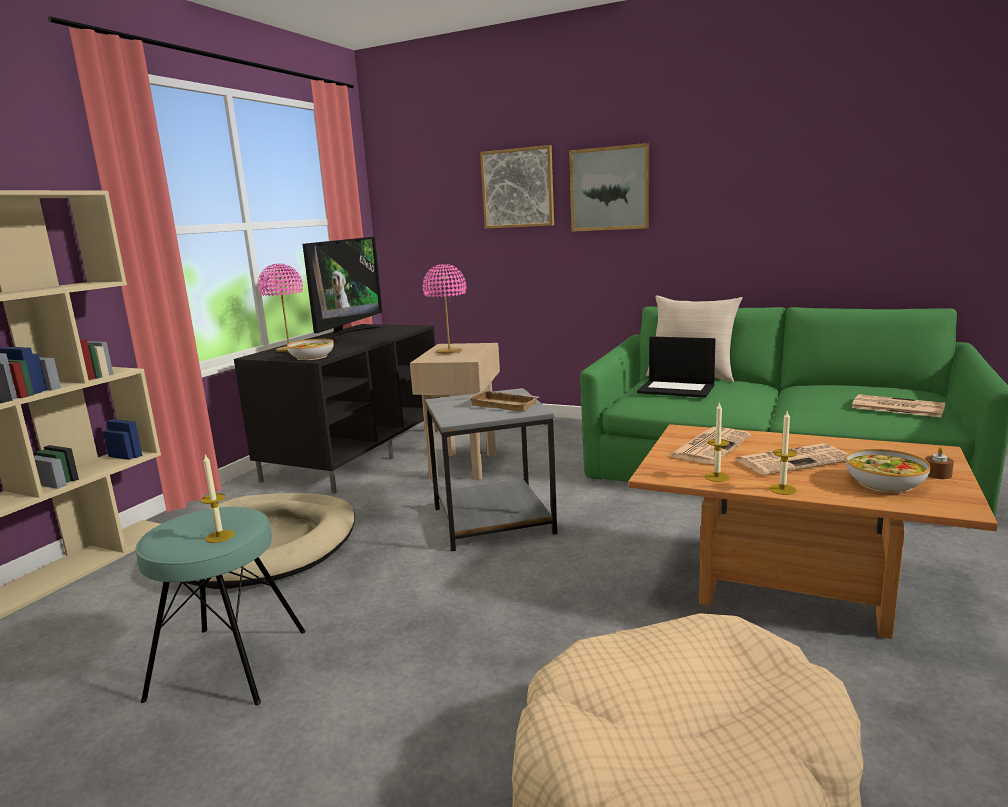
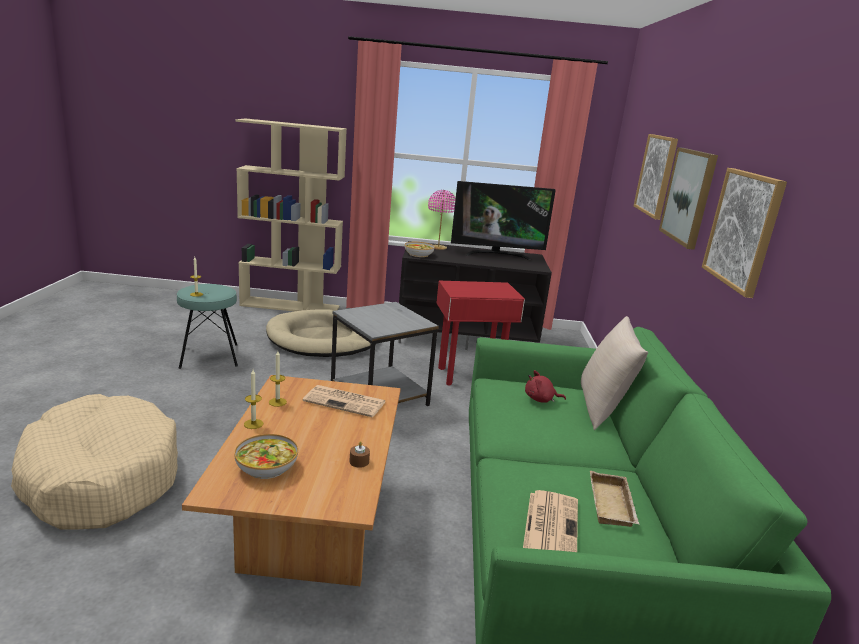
camera: 65 degrees right, 5 degrees up
(449, 351) = (479, 287): pink table lamp -> none
(465, 465) = (469, 376): beige side table -> red side table
(505, 405) = (388, 323): beige tray -> beige tray (613, 505)
(677, 389) = (541, 399): laptop -> red plush toy
(728, 188) = (743, 229): none -> picture
(793, 460) = (317, 433): newspaper -> none
(937, 474) = (288, 495): brown candle -> brown candle (359, 461)

